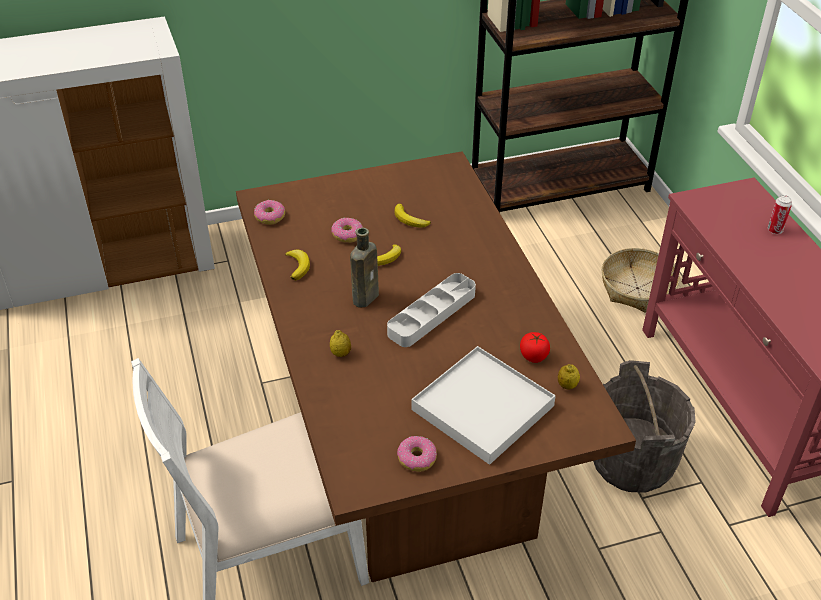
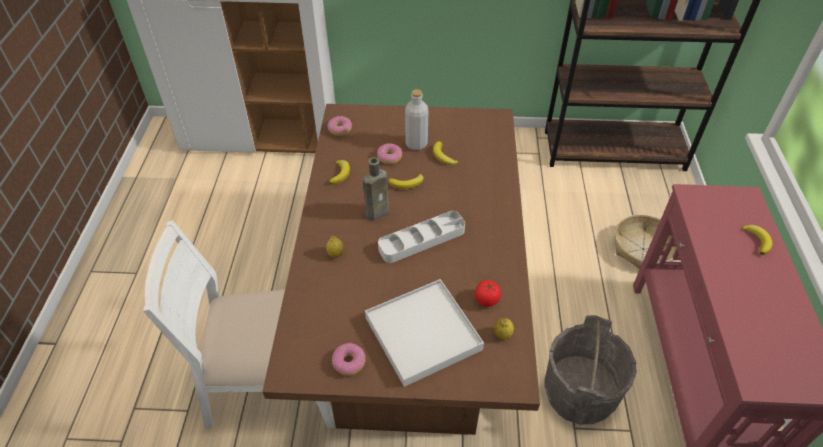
camera: 20 degrees right, 5 degrees up
(371, 213) = (416, 144): none -> grey bottle
(775, 230) = (757, 240): can -> banana

